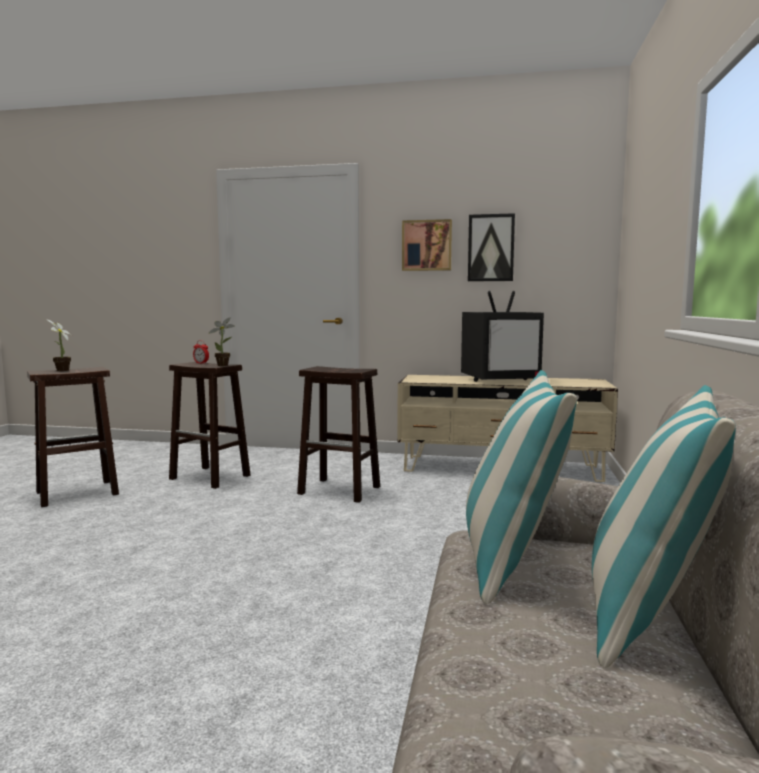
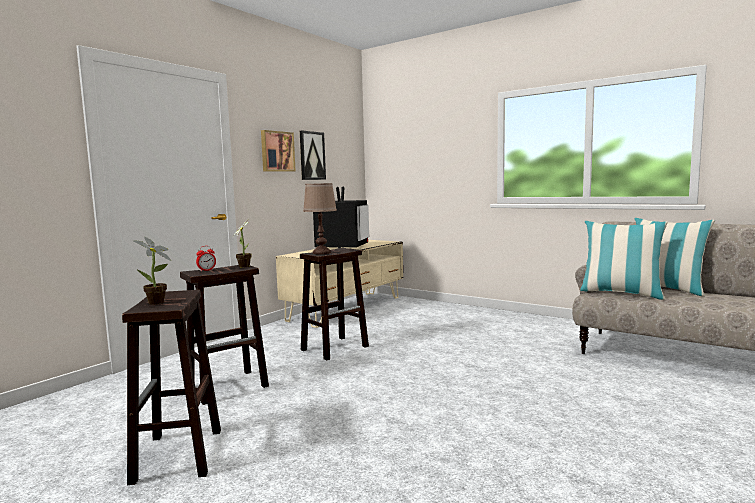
camera: 65 degrees left, 0 degrees up
(324, 368) = (321, 253): none -> brown table lamp

